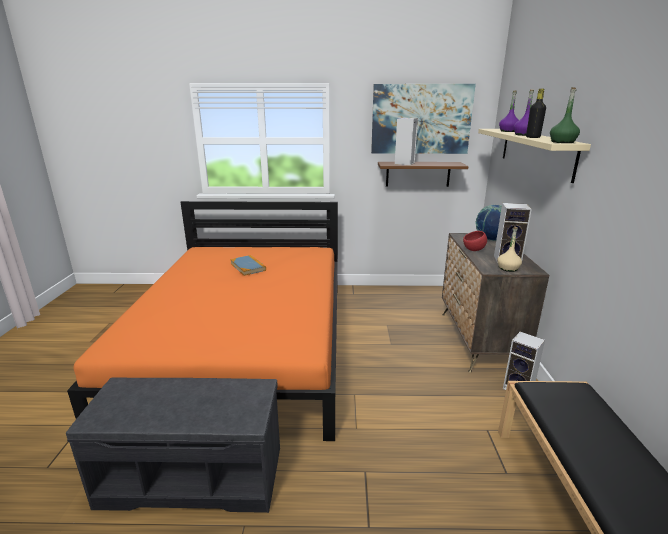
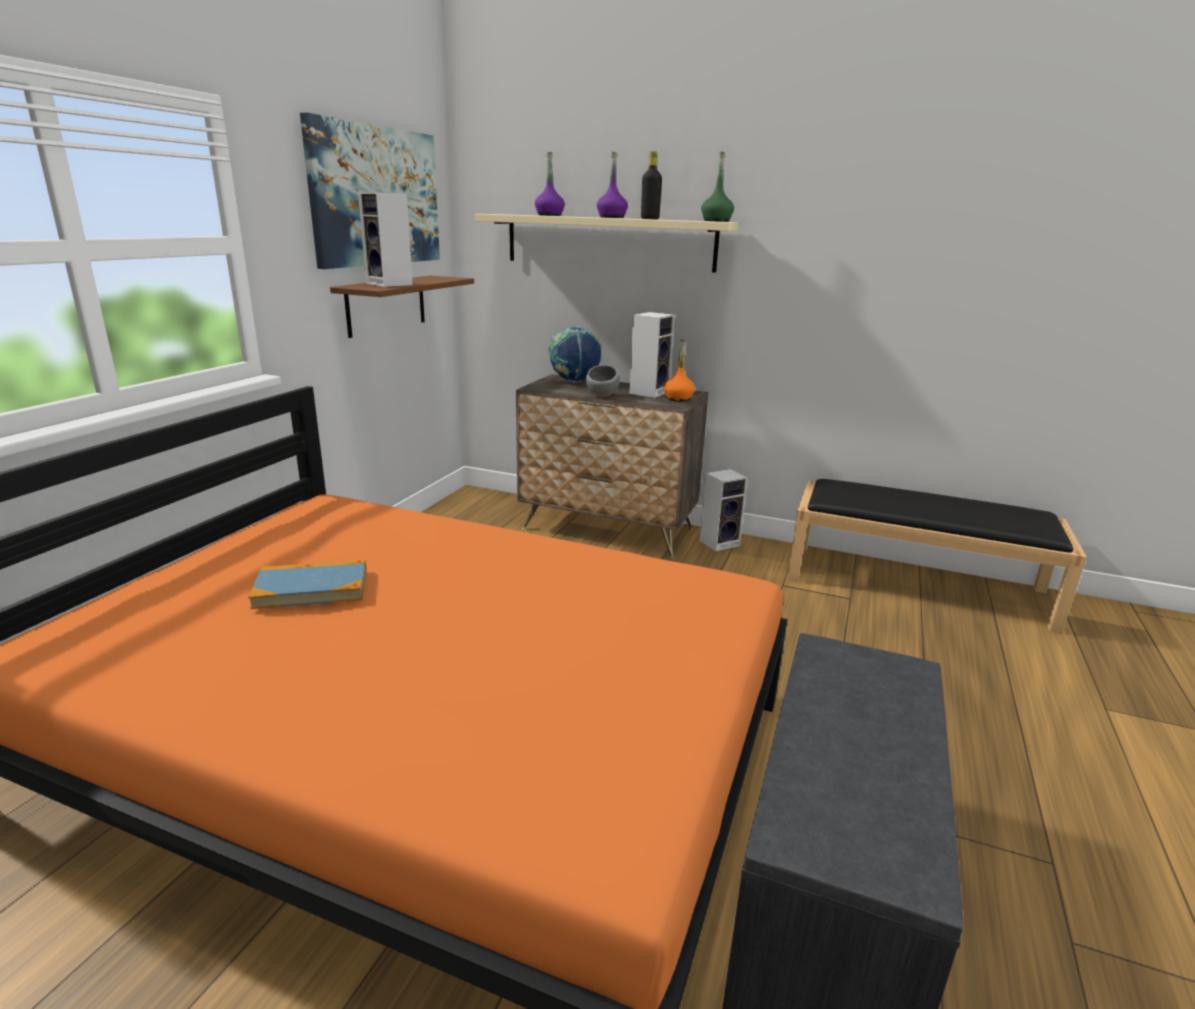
camera: 70 degrees left, 0 degrees up
(474, 250) = (602, 395): red bowl -> grey bowl
(508, 268) = (678, 398): beige bottle -> orange bottle

